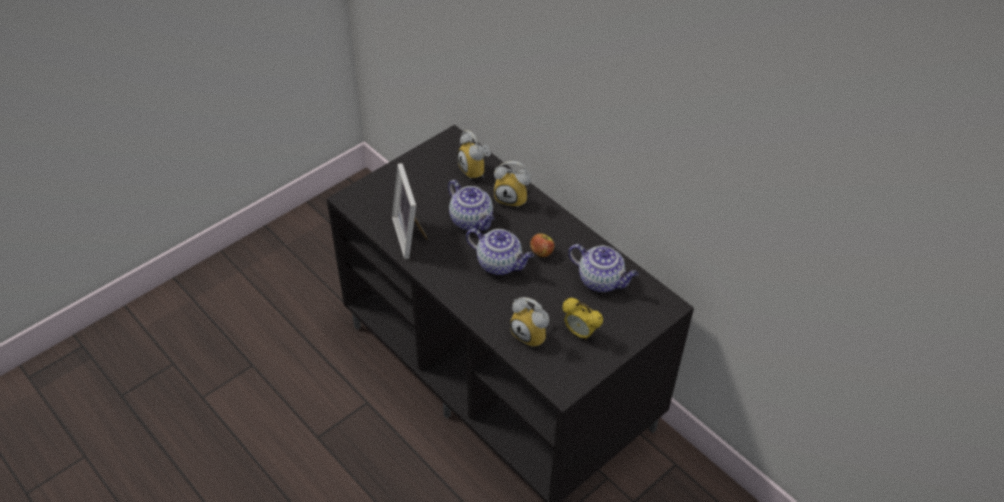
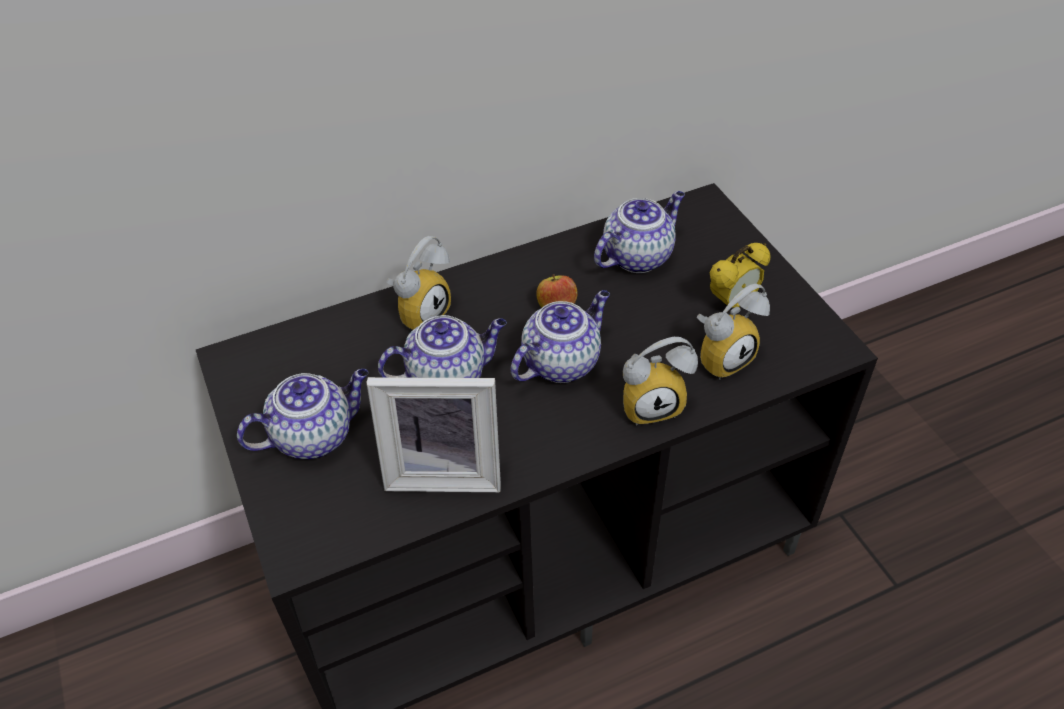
camera: 70 degrees left, 0 degrees up
(417, 183) = (315, 435): none -> teapot
(476, 170) = (331, 344): alarm clock -> alarm clock (652, 403)

